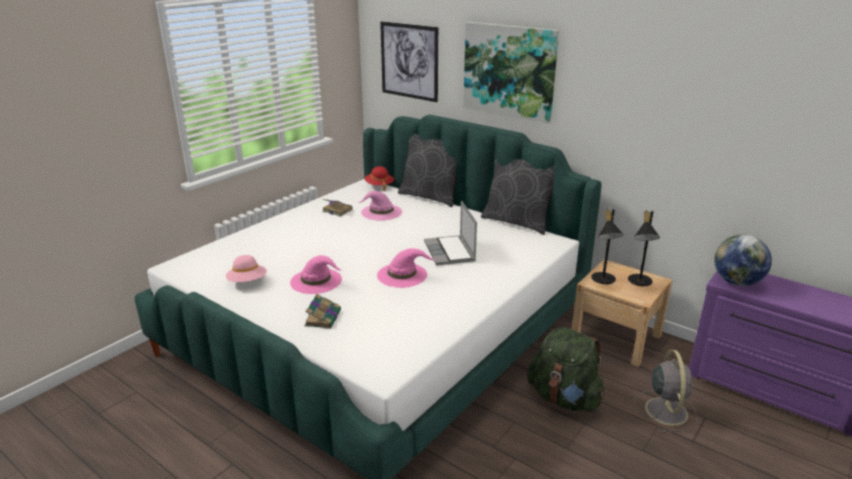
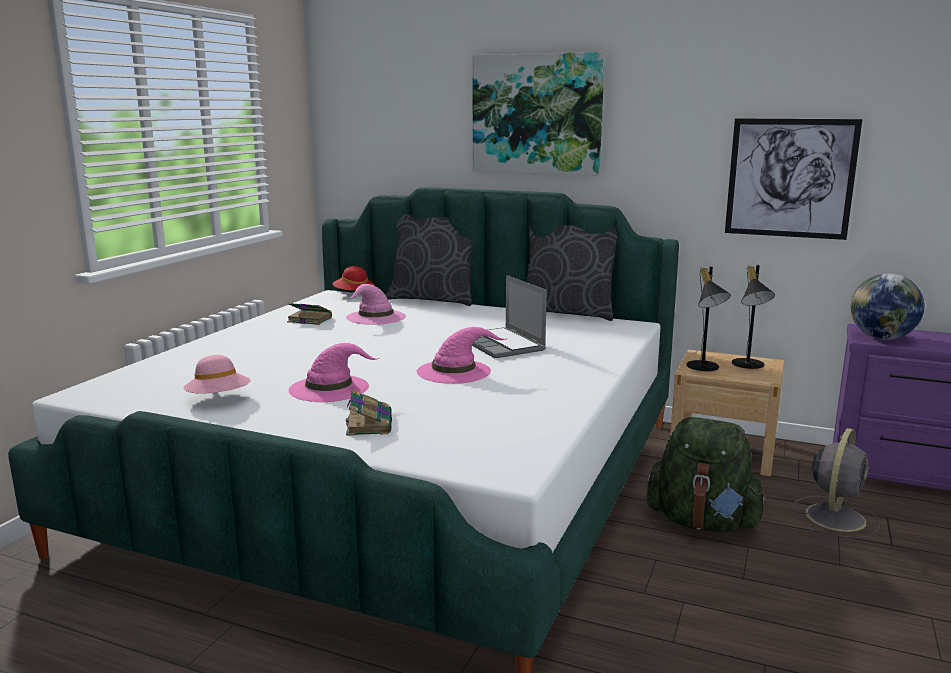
camera: 15 degrees left, 10 degrees down
(409, 61) = (387, 120): picture -> picture (790, 178)
(665, 410) = (835, 516): grey fan -> grey fan turned 45 degrees clockwise

